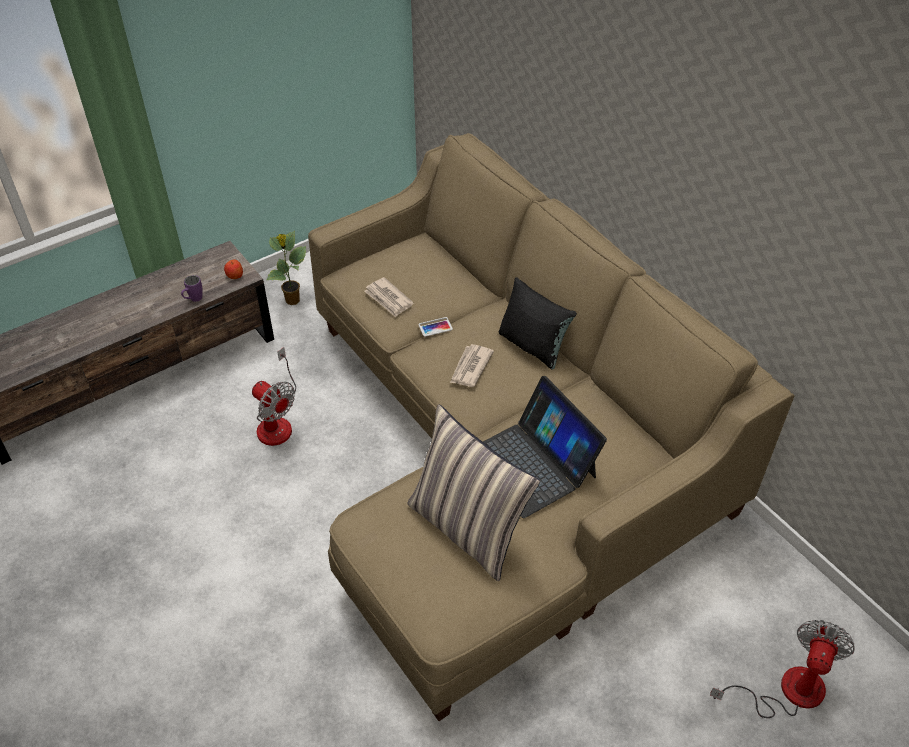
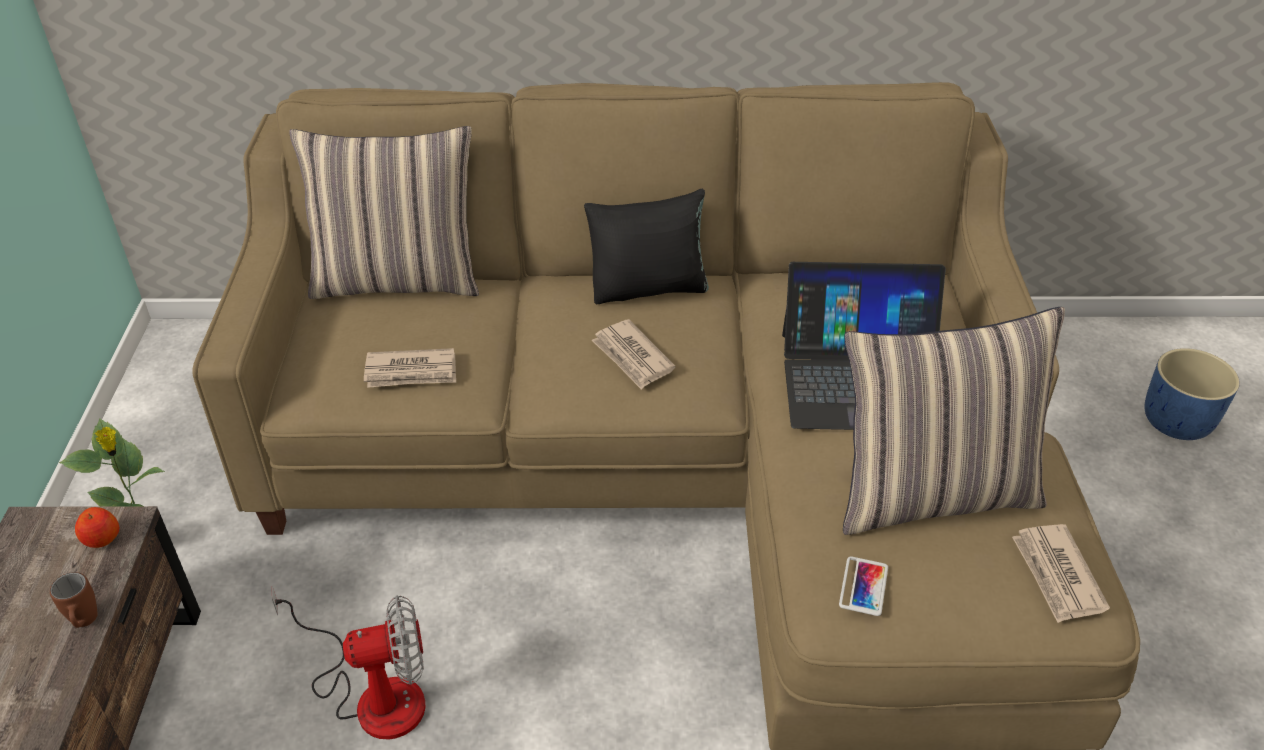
camera: 55 degrees left, 5 degrees down
(193, 300) = (85, 624): purple mug -> brown mug
(435, 327) = (517, 355): phone -> phone (863, 586)
(450, 257) = (398, 280): none -> pillow
(451, 604) = (1057, 575): none -> newspaper
(786, 691) = (1176, 422): fan -> blue planter

